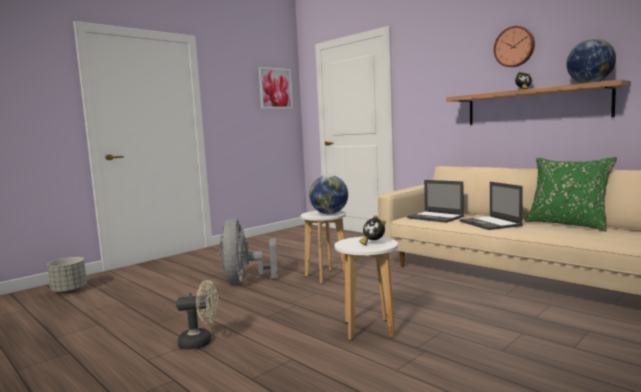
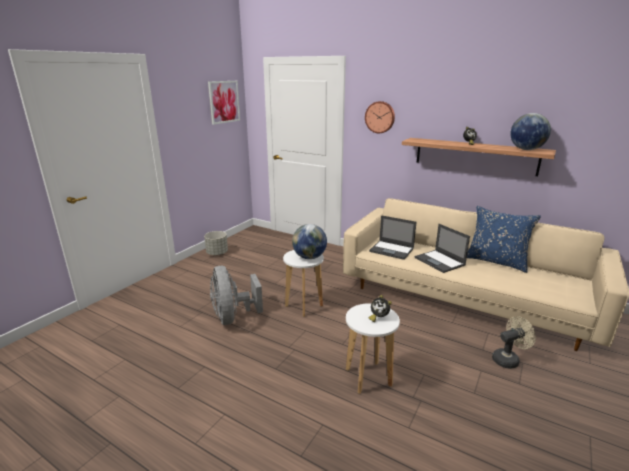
camera: 15 degrees left, 15 degrees up
(69, 291) = (58, 345): grey planter -> grey planter (217, 253)
(201, 342) = (233, 412): beige fan -> beige fan (508, 359)
(514, 47) = (464, 102): wall clock -> wall clock (380, 117)
(567, 224) = (496, 261): green pillow -> blue pillow

